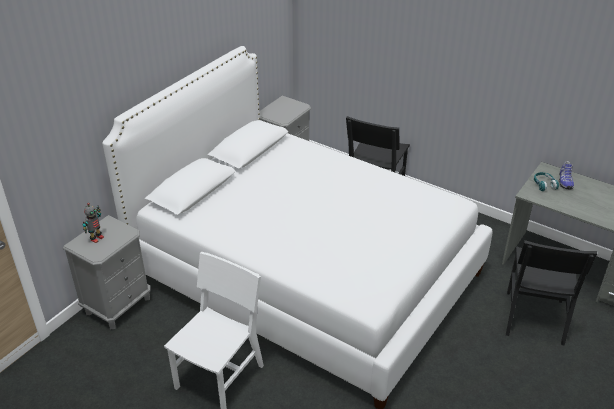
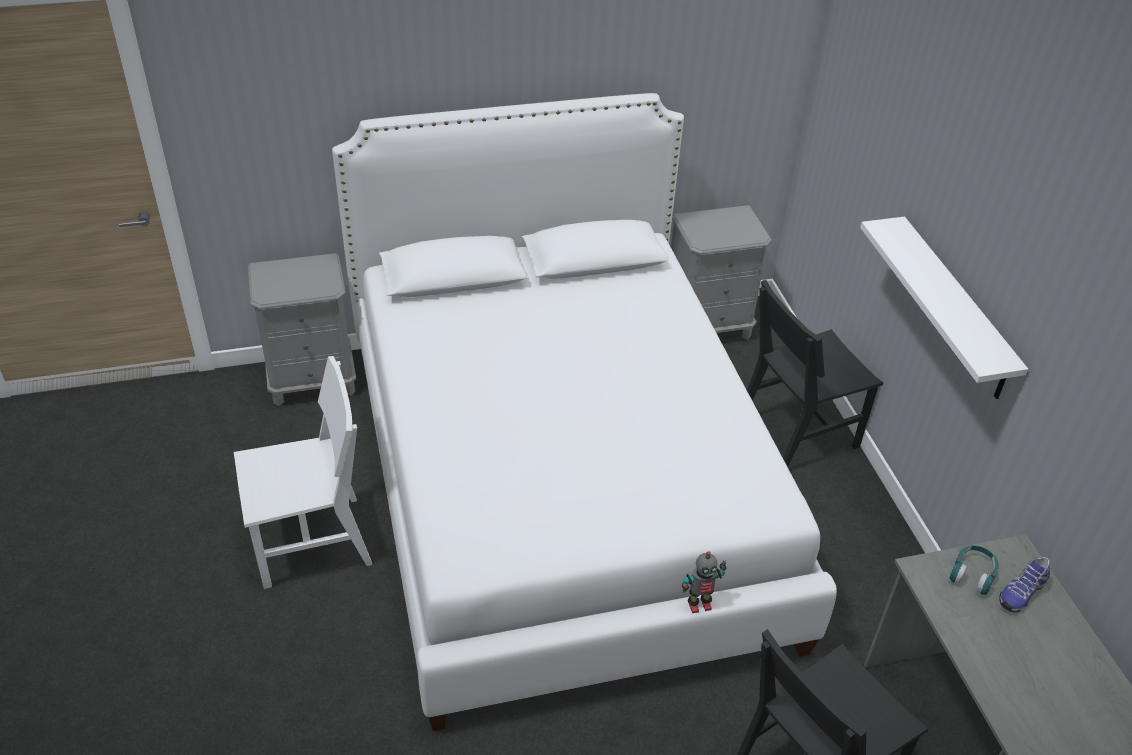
camera: 40 degrees right, 5 degrees up
(96, 238) = (289, 274): toy robot -> toy robot (699, 604)
(452, 83) = (954, 309): none -> white shelf

